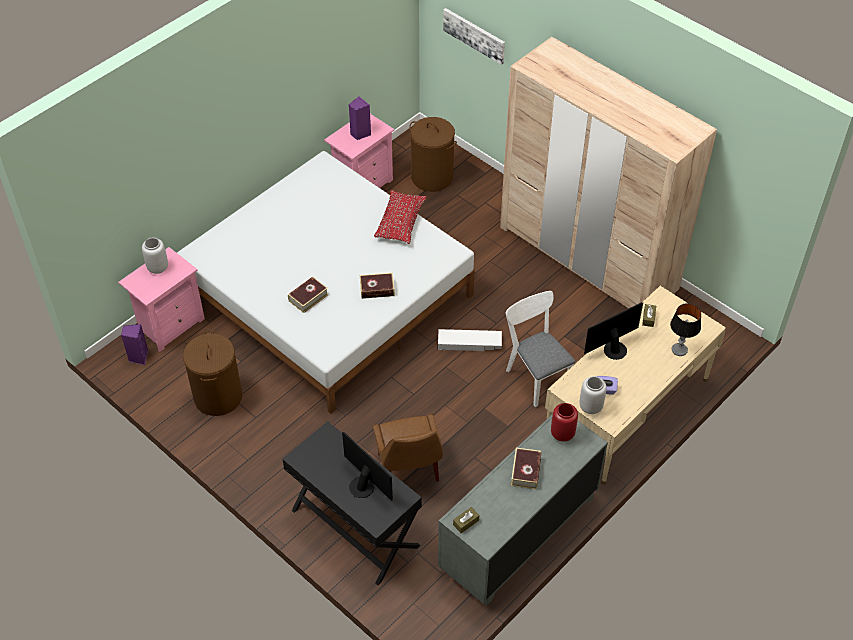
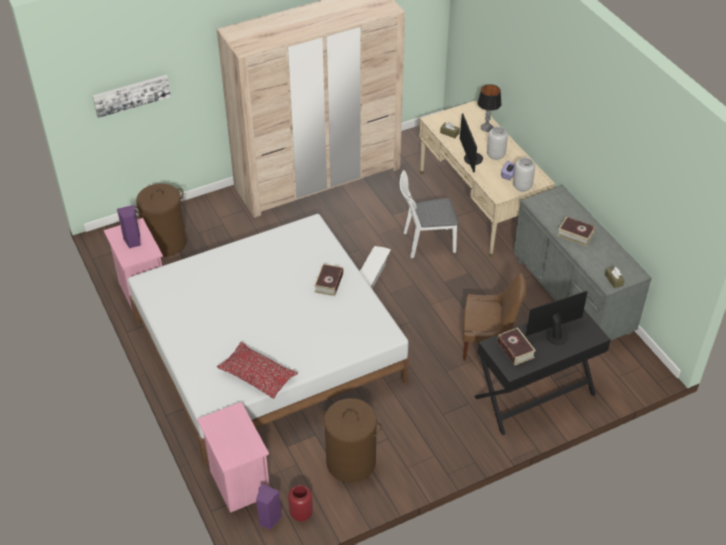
camera: 70 degrees left, 5 degrees down
(157, 268) = (222, 434): grey vase -> grey vase (496, 155)
(308, 298) = (315, 332): book -> book (515, 349)
(400, 222) = (257, 248): red pillow -> red pillow (257, 376)
(563, 433) = (546, 205): red vase -> red vase (301, 513)

